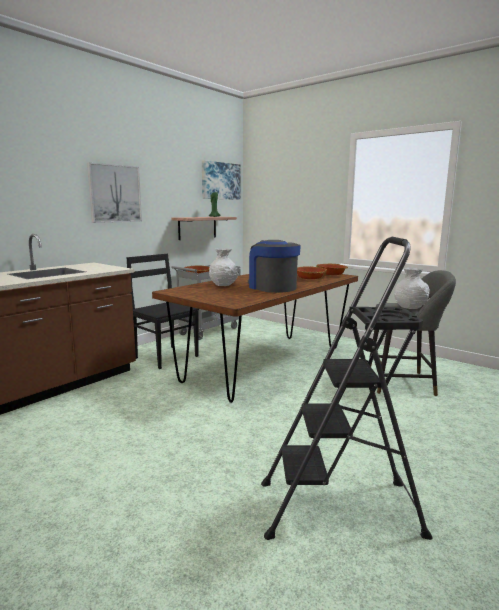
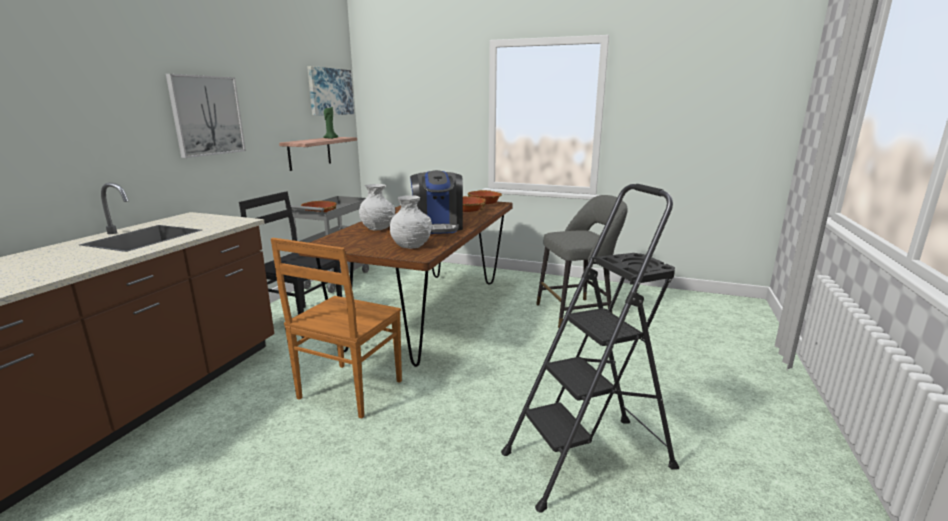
camera: 20 degrees left, 5 degrees up
(168, 411) = (348, 391): none -> brown chair
(272, 287) = (438, 227): coffee machine -> coffee machine turned 135 degrees counterclockwise
(410, 307) = (583, 235): white vase -> white vase (412, 245)

